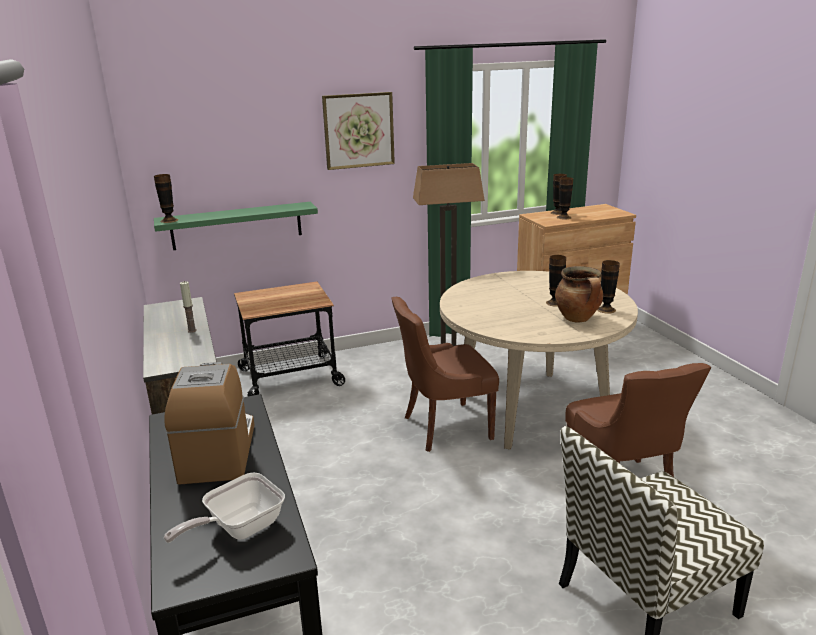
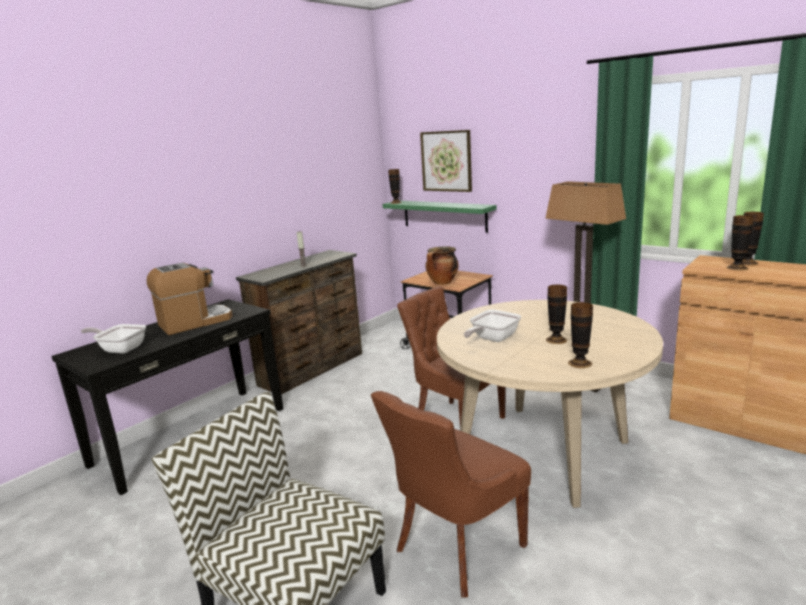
camera: 60 degrees right, 5 degrees down
(358, 130) = (540, 144): picture -> picture (446, 161)
(524, 320) = (492, 339): none -> frying pan
(578, 319) = (531, 357): cooking pot -> cooking pot (442, 283)

